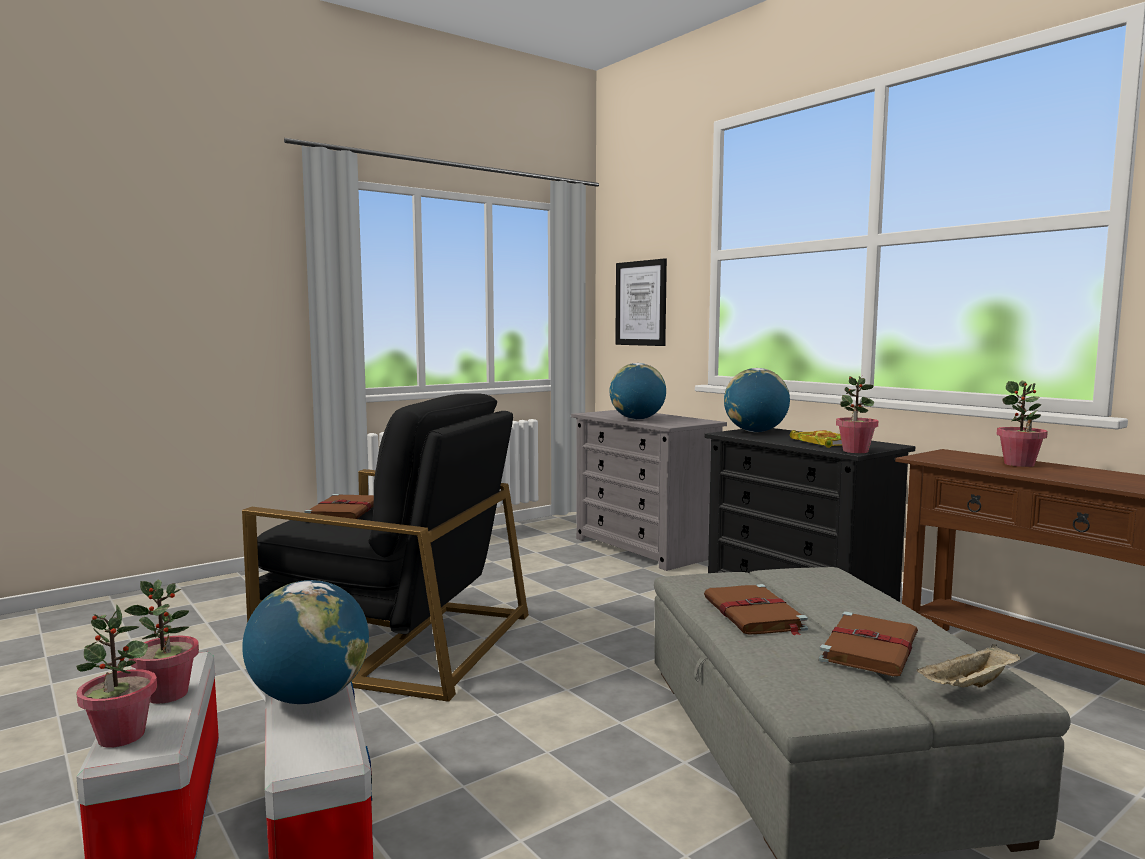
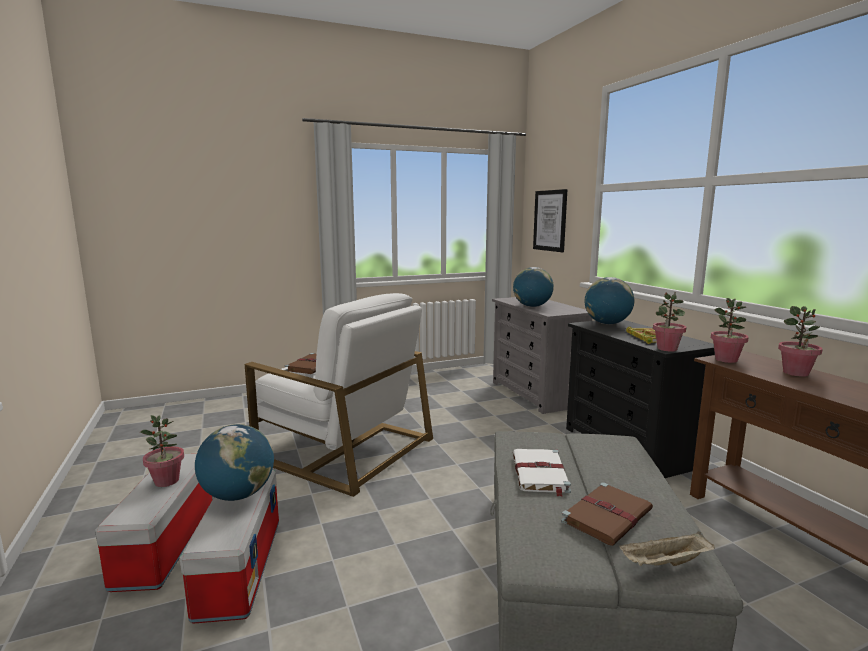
camera: 15 degrees right, 5 degrees up
(121, 736) = (127, 507): potted plant -> potted plant (726, 360)
(397, 642) = (344, 449): black armchair -> white armchair
(754, 614) = (540, 474): brown book -> white book

